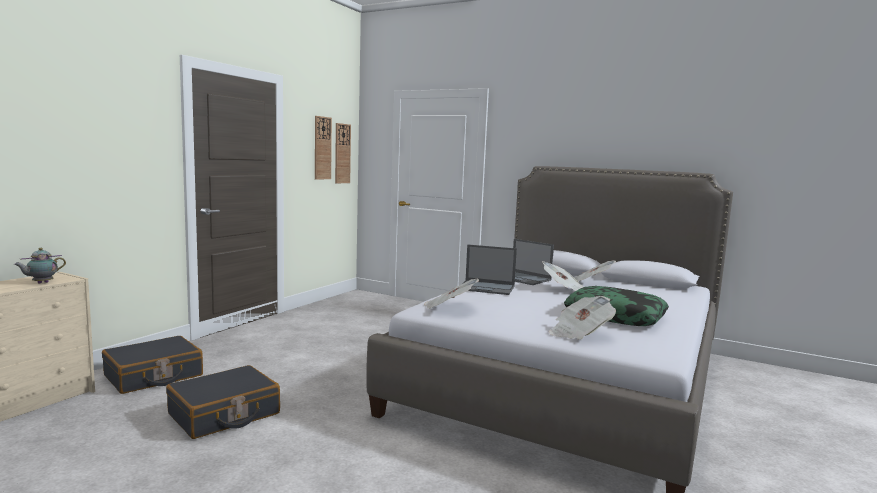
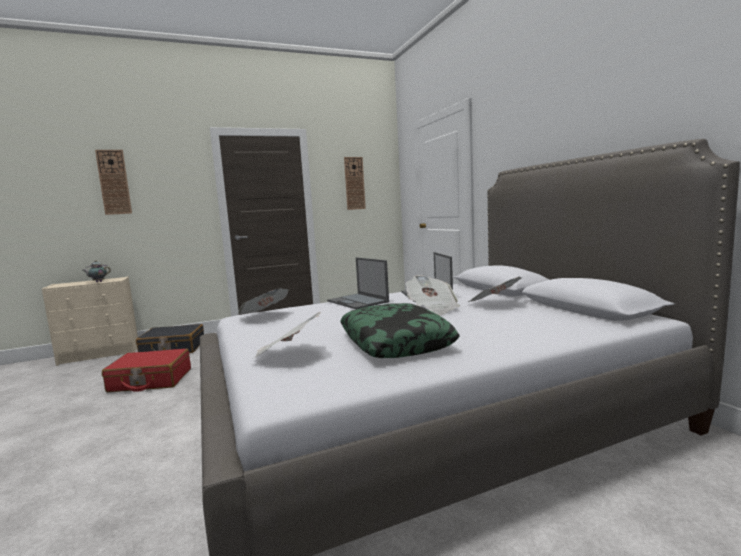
camera: 40 degrees right, 0 degrees up
(224, 414) = (150, 380): black suitcase -> red suitcase
(342, 153) = (378, 186): wall clock -> wall clock (114, 182)

